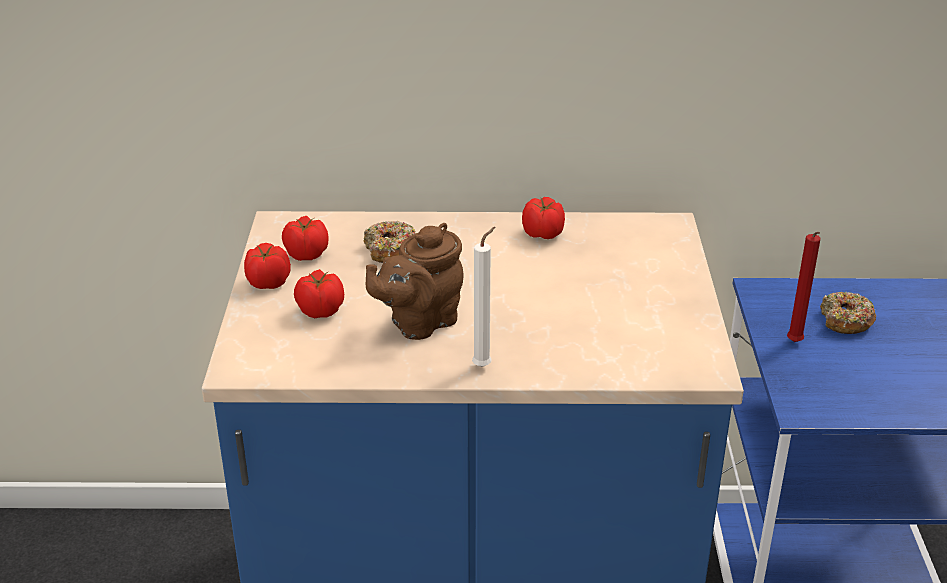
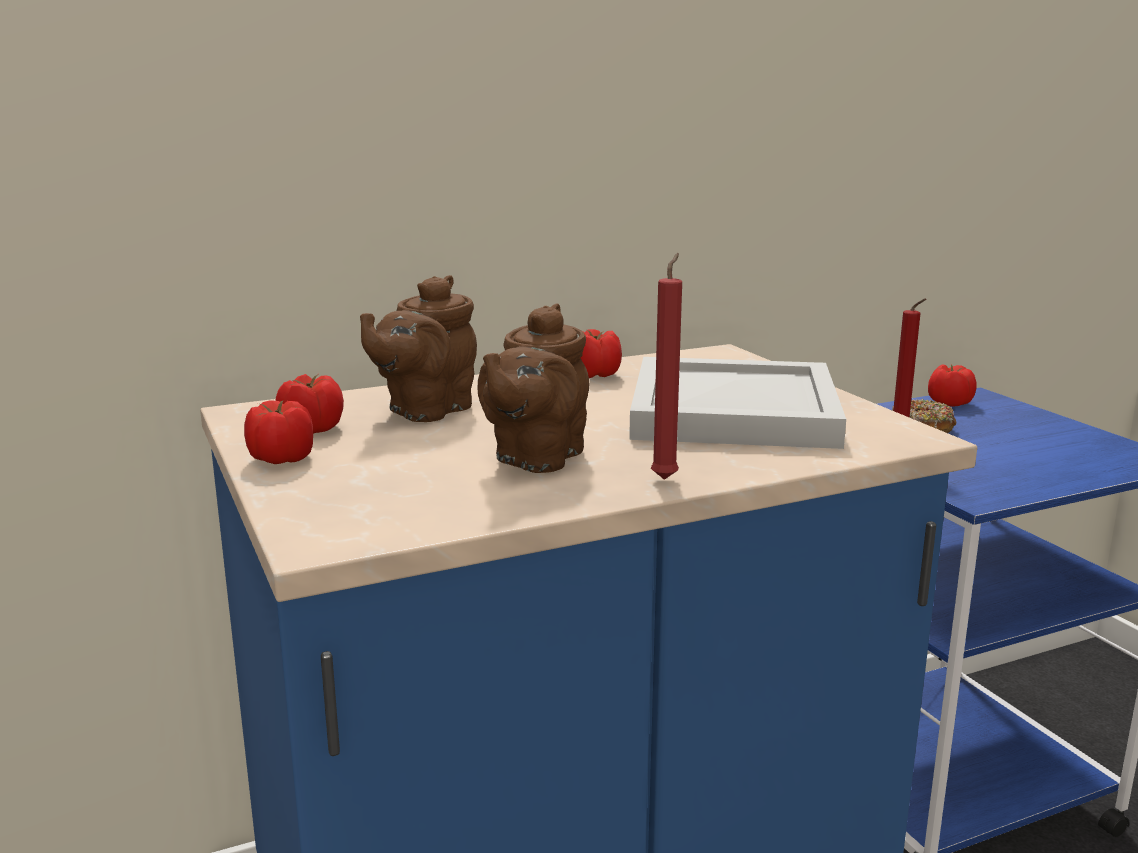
camera: 25 degrees left, 15 degrees down
(319, 310) = (384, 470): tomato -> tomato (948, 403)
(391, 250) = (425, 411): donut -> brown teapot
(484, 365) = (666, 478): white candle -> red candle
(598, 305) = (730, 412): none -> white tray

